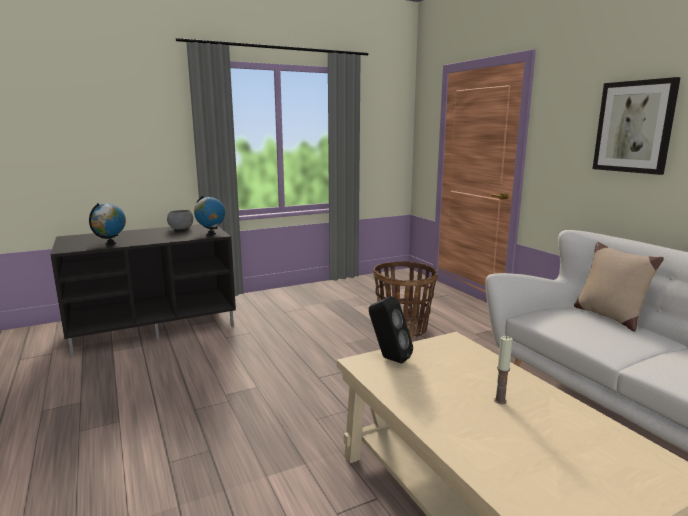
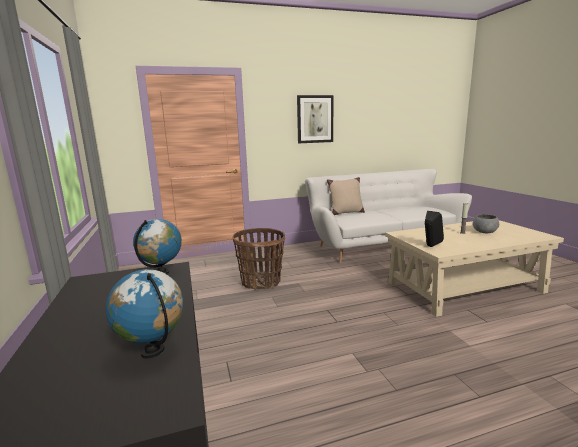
camera: 80 degrees left, 0 degrees up
(181, 228) = (88, 297): grey bowl -> grey bowl (484, 232)

